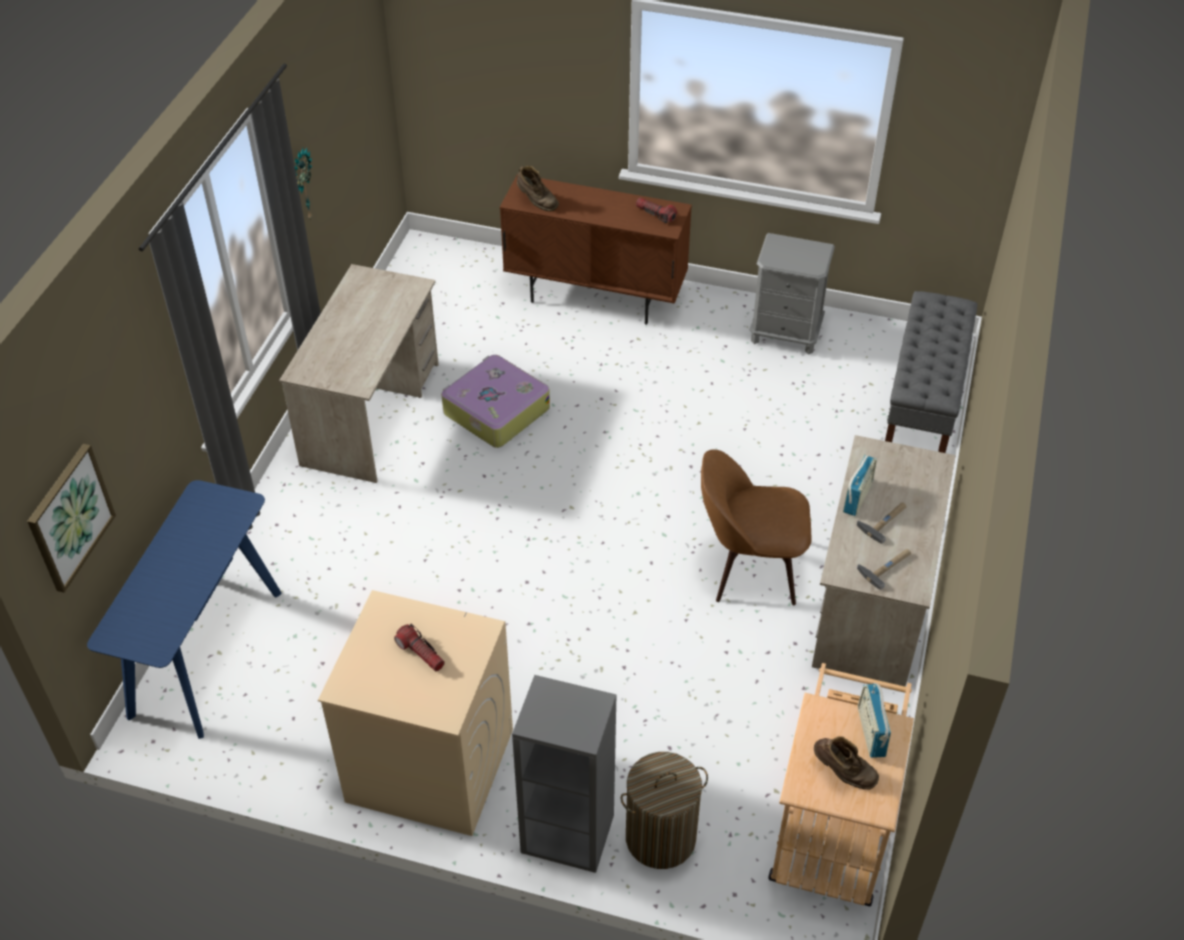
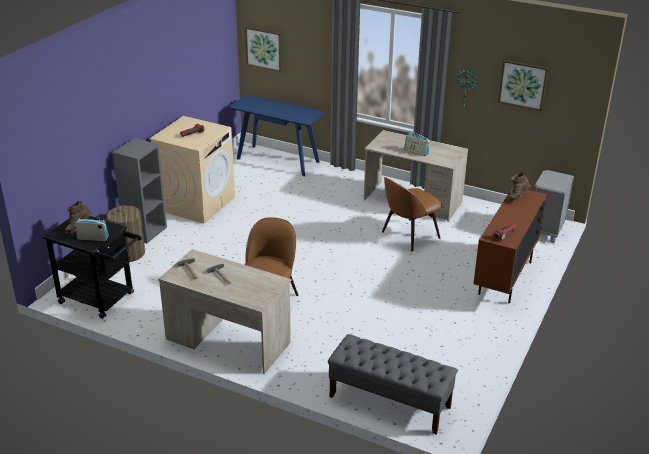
camera: 100 degrees right, 15 degrees down
(340, 100) = (523, 84): none -> picture
(495, 411) = (408, 236): suitcase -> brown chair
(786, 334) = (465, 350): grey nightstand -> grey nightstand (545, 231)
(831, 831) = (102, 299): beige cart -> black cart
(857, 497) = (243, 270): radio -> radio (416, 152)

